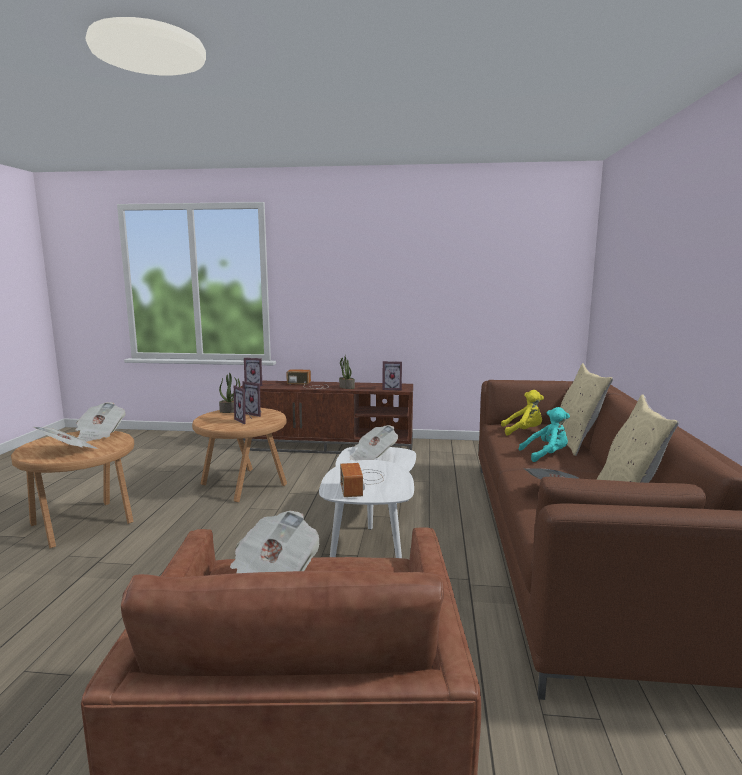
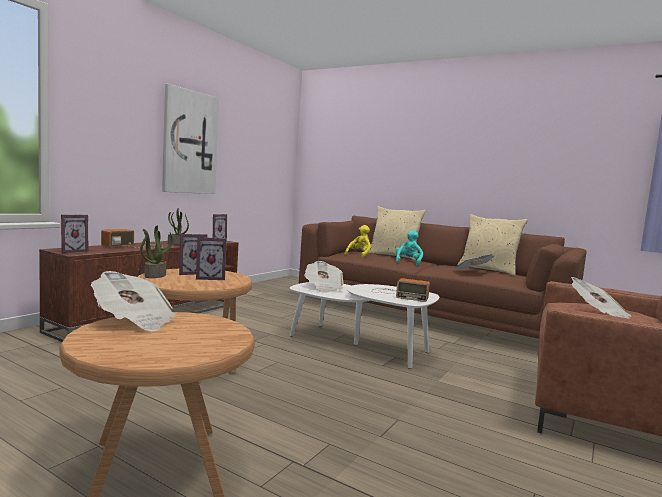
camera: 65 degrees left, 5 degrees down
(68, 451) = (197, 339): newspaper -> none
(400, 287) = (190, 142): none -> picture

